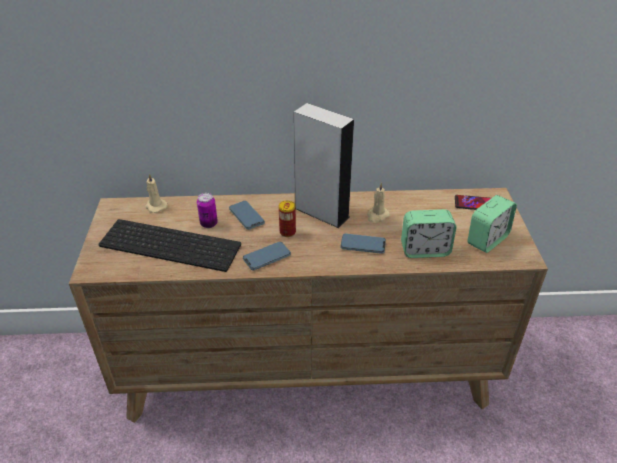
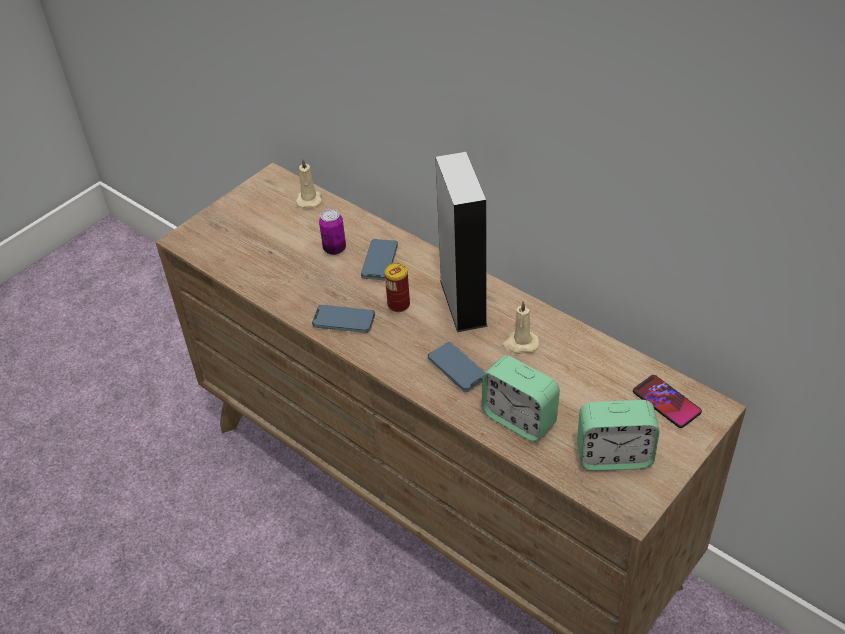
camera: 45 degrees right, 5 degrees up
(172, 244) = (277, 252): keyboard -> none

